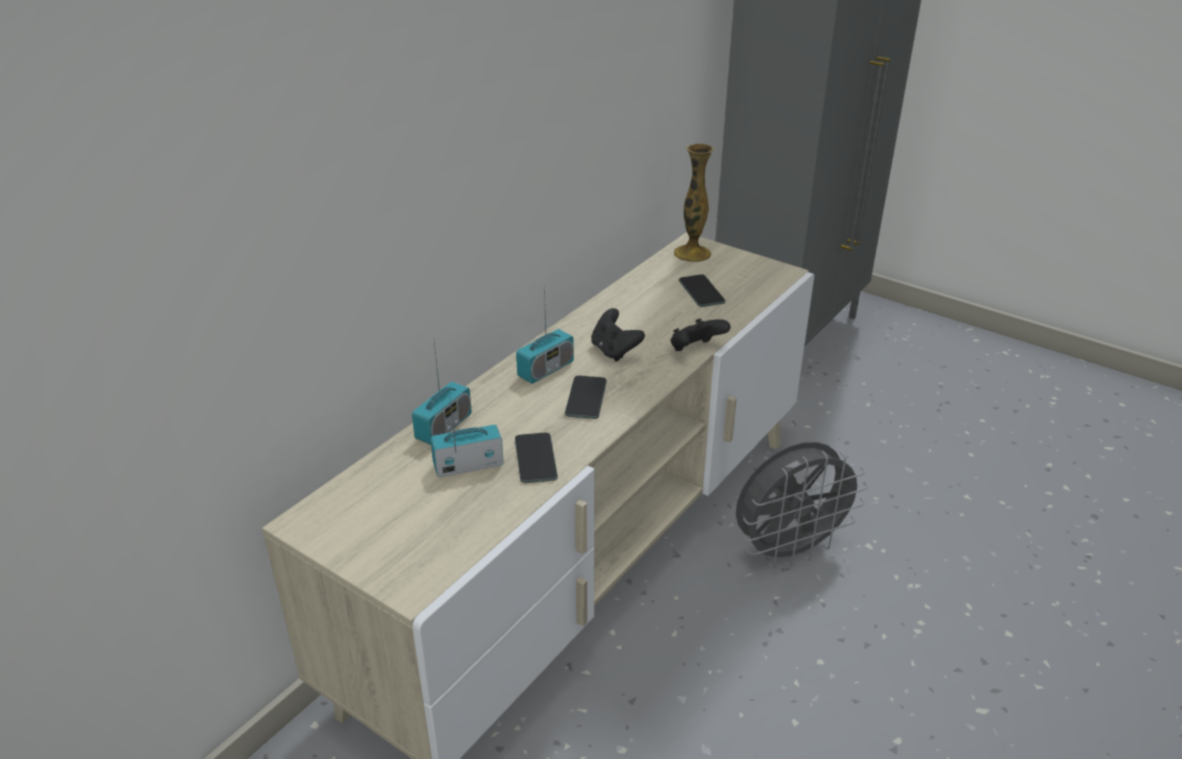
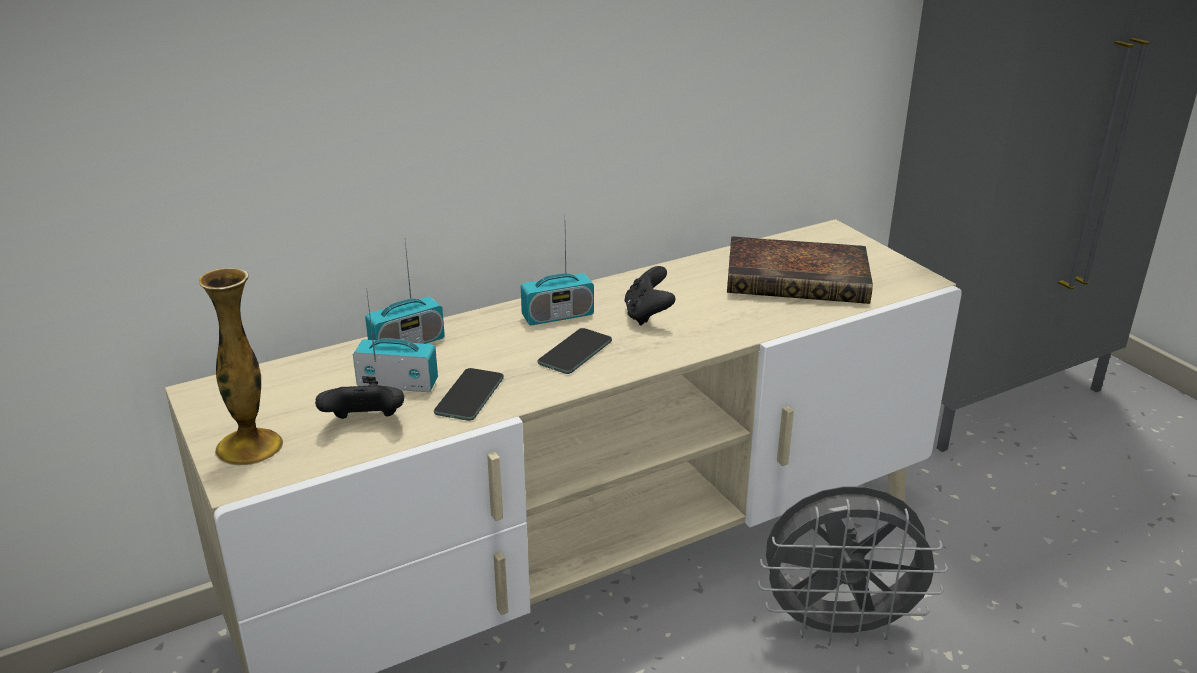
camera: 25 degrees right, 5 degrees down
(692, 254) = (823, 241): vase -> vase (249, 447)
(695, 350) = (741, 334): black game controller -> black game controller (365, 423)
(701, 291) = (800, 279): phone -> book

